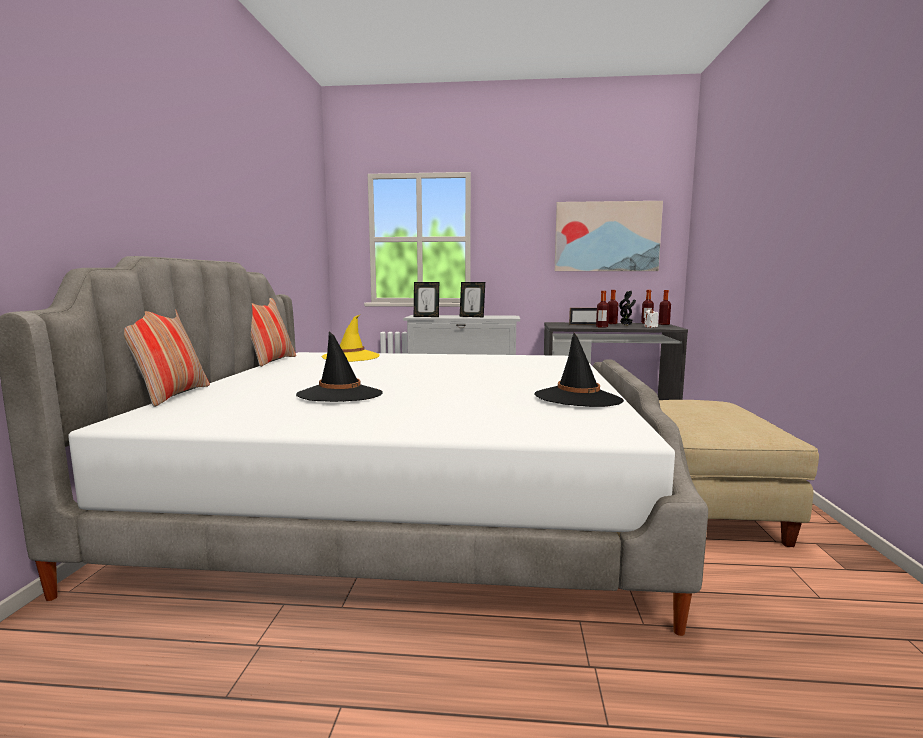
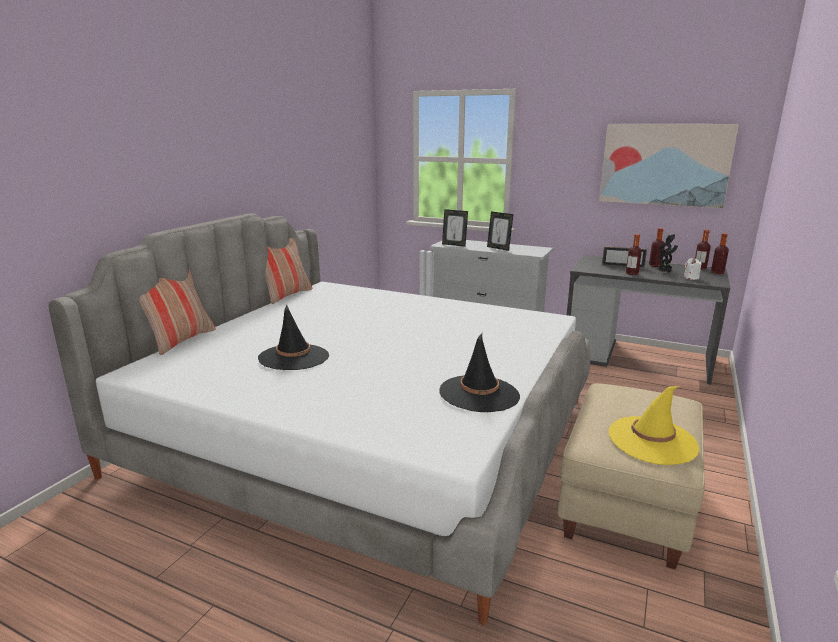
camera: 20 degrees right, 10 degrees up
(351, 357) = (355, 295): yellow hat -> yellow hat (652, 440)

